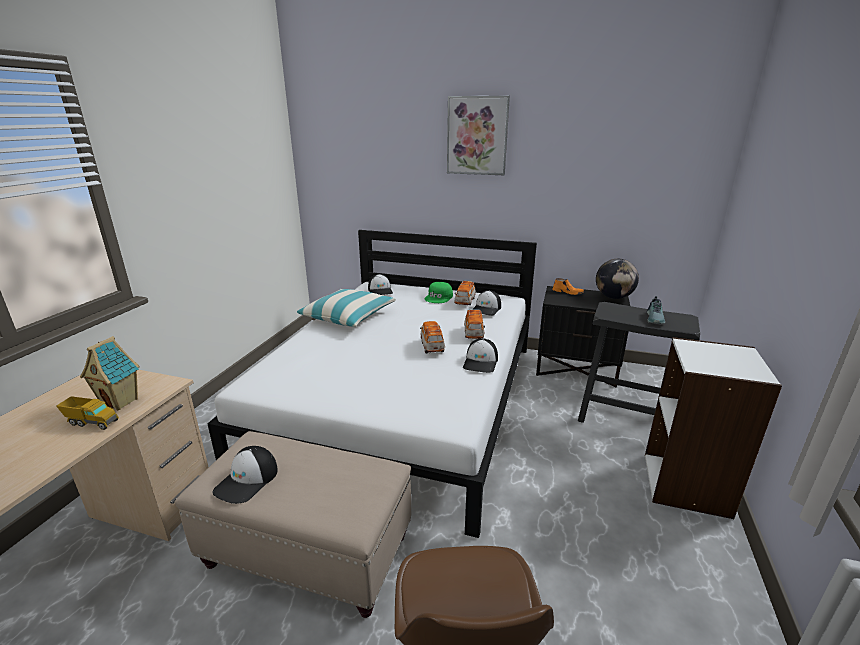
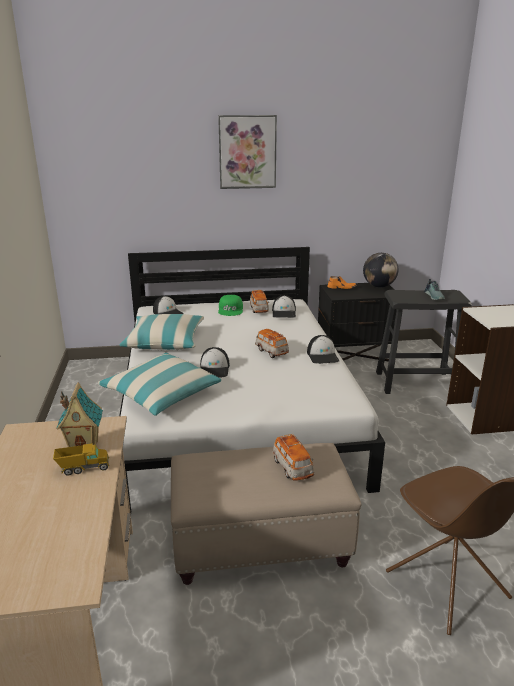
camera: 25 degrees left, 0 degrees up
(247, 481) = (223, 487): cap -> cap (214, 369)
(289, 366) = (161, 394): none -> pillow
(473, 334) = (294, 335): toy car -> toy car (292, 468)

